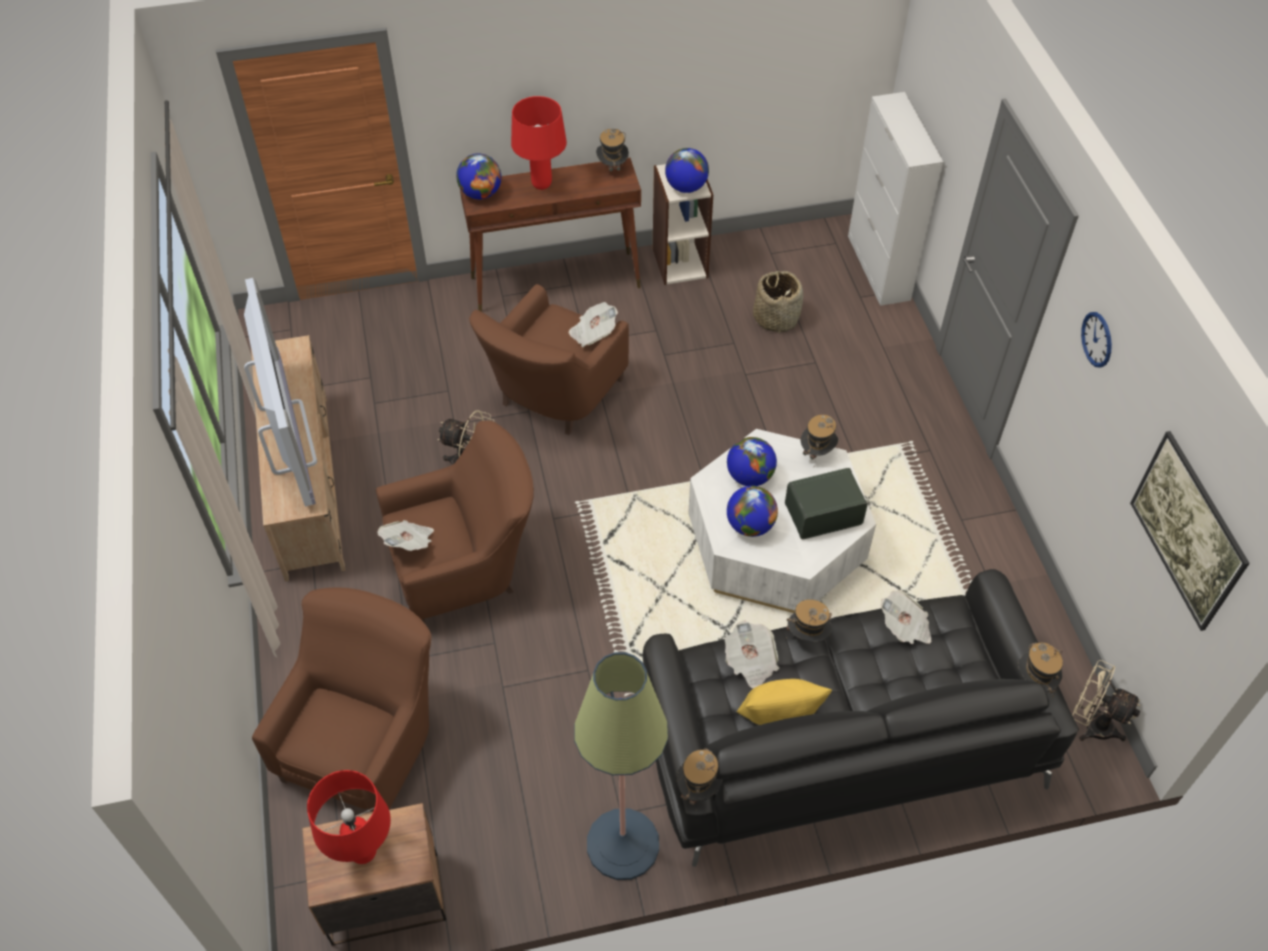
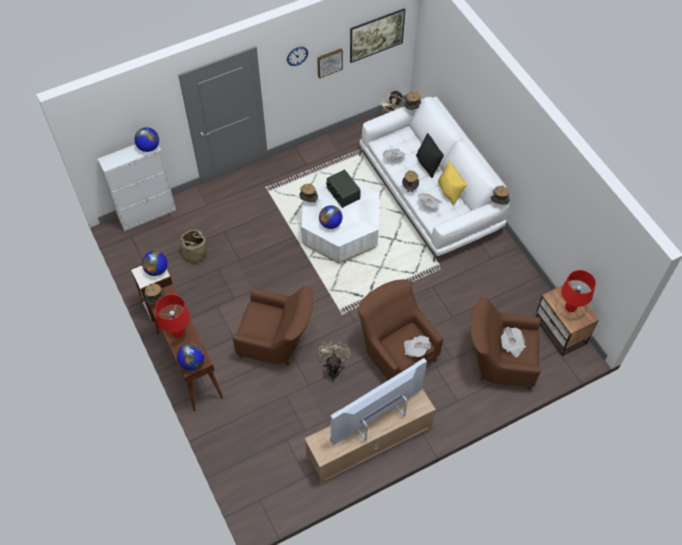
camera: 105 degrees left, 5 degrees up
(593, 333) = (258, 307): newspaper -> newspaper (512, 345)
(623, 844) = (503, 255): floor lamp -> none
(750, 525) = (358, 219): globe -> globe (149, 147)
(839, 738) = (429, 193): black sofa -> white sofa
(869, 693) = (428, 165): none -> black pillow
(1116, 442) = (329, 62): none -> picture

